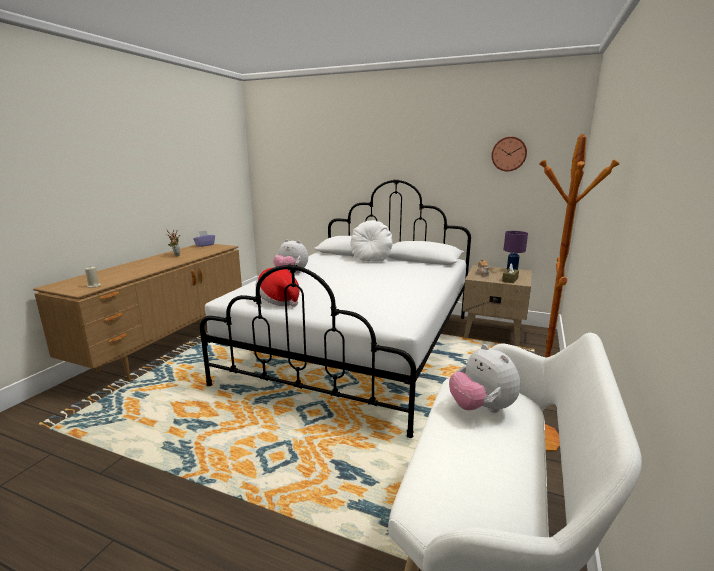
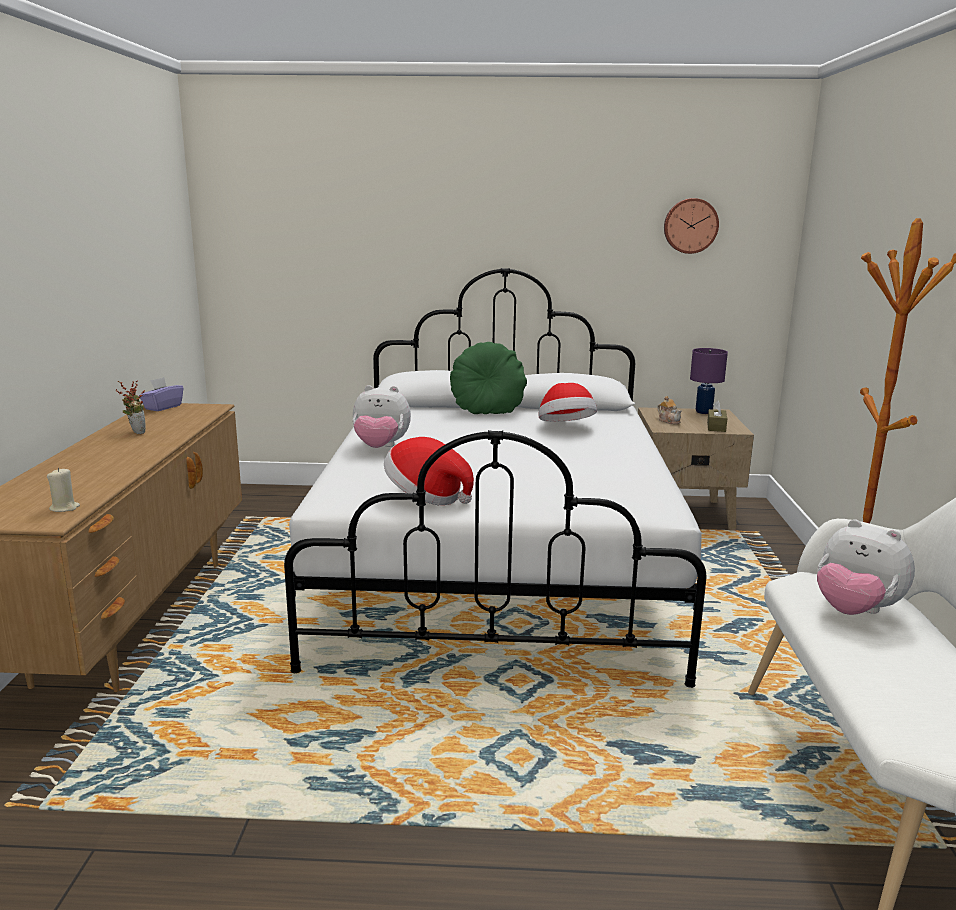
camera: 20 degrees left, 0 degrees up
(371, 260) = (487, 412): white pillow -> green pillow
(405, 271) = (566, 427): none -> hat

